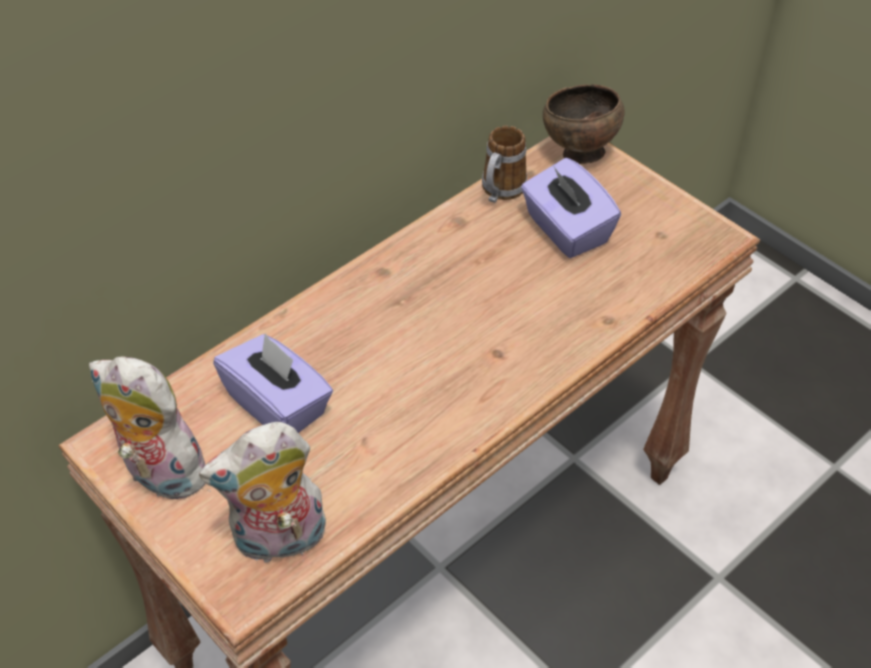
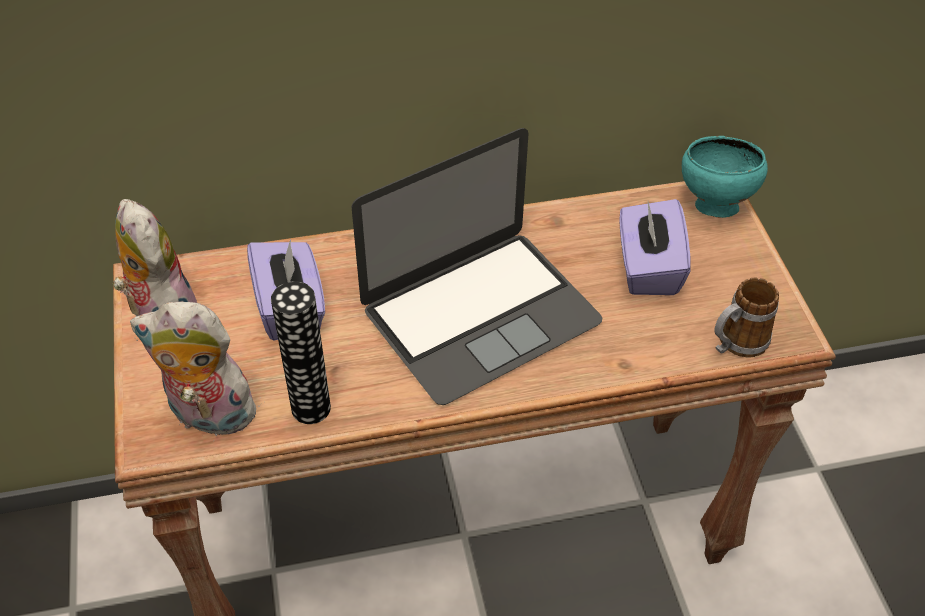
camera: 30 degrees right, 0 degrees up
(370, 486) = (311, 408): none -> vase
(457, 332) = (480, 314): none -> laptop
(500, 192) = (613, 210): mug -> mug (735, 344)
(578, 153) = (713, 205): brown bowl -> turquoise bowl

